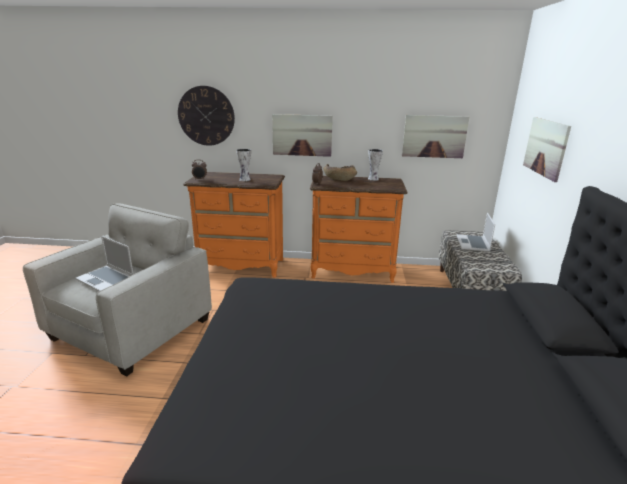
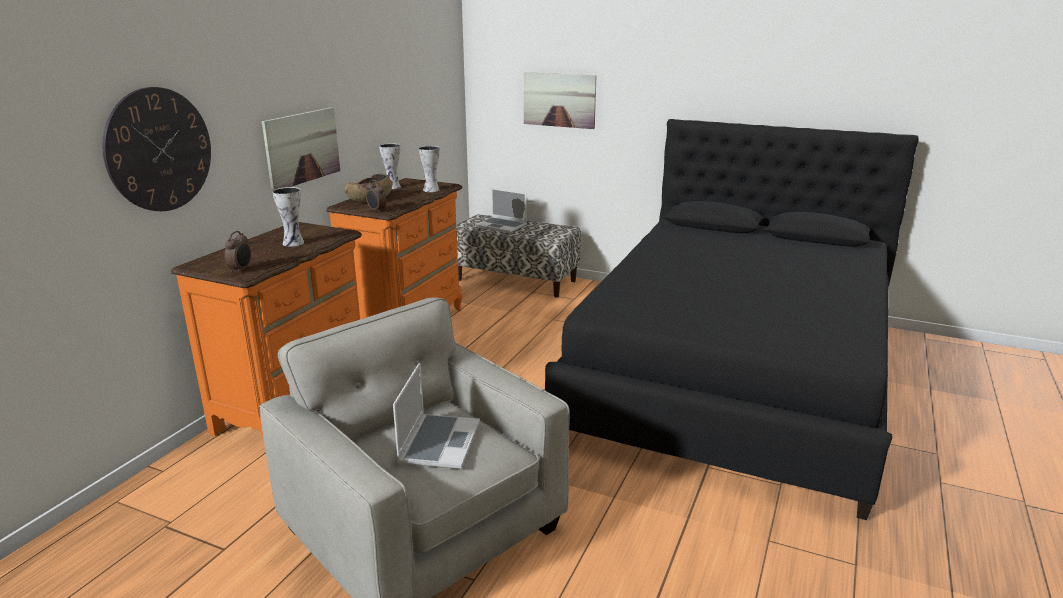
camera: 70 degrees left, 0 degrees up
(107, 280) = (439, 442): laptop -> laptop turned 45 degrees counterclockwise
(378, 186) = (430, 190): none -> vase
(434, 136) = (420, 113): picture -> none

